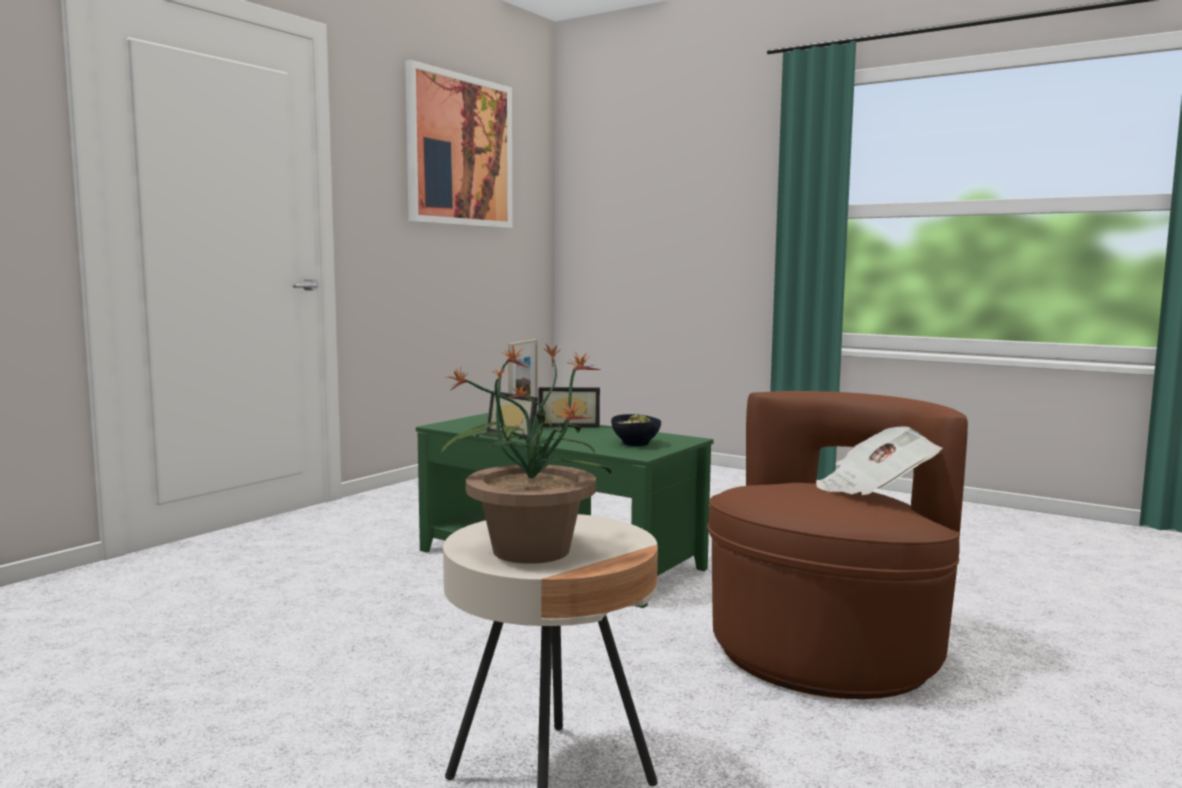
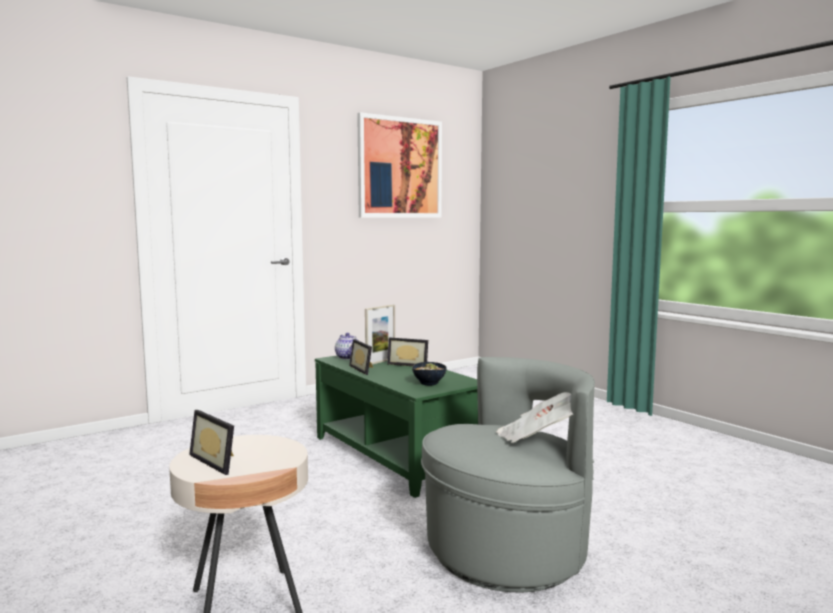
camera: 20 degrees right, 0 degrees up
(466, 423) = (348, 357): none -> teapot
(530, 550) = (219, 461): potted plant -> picture frame
(823, 652) = (504, 550): brown armchair -> grey armchair

